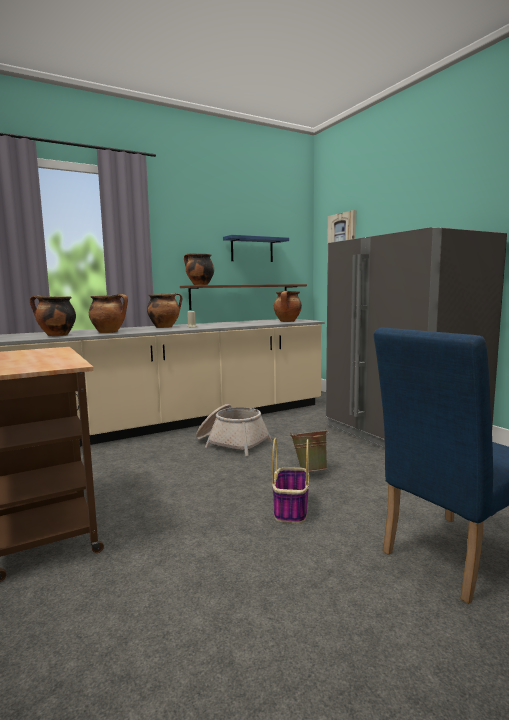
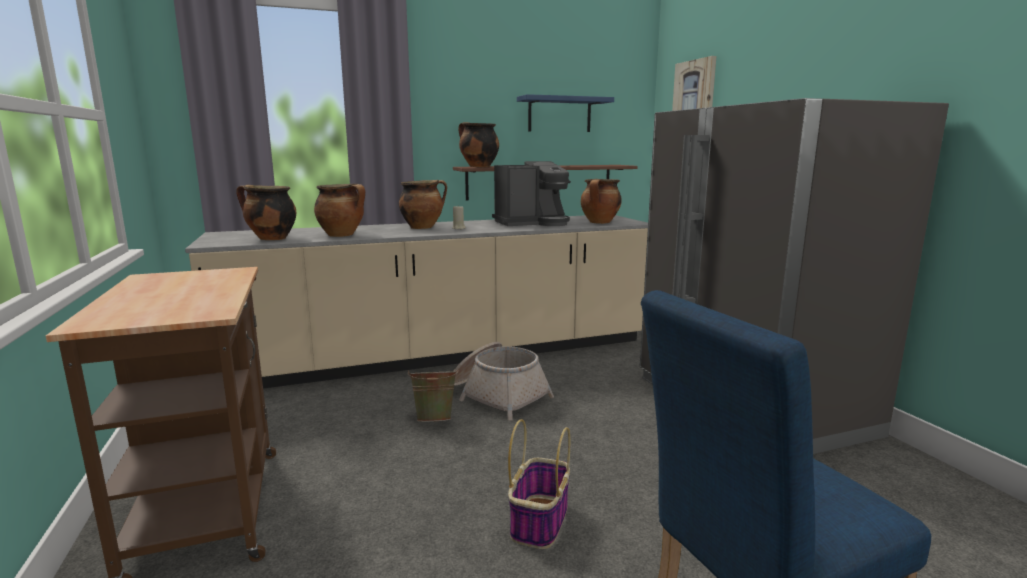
camera: 10 degrees right, 5 degrees up
(241, 323) = (532, 223): none -> coffee machine
(310, 471) = (590, 456): green bucket -> green bucket (435, 419)

